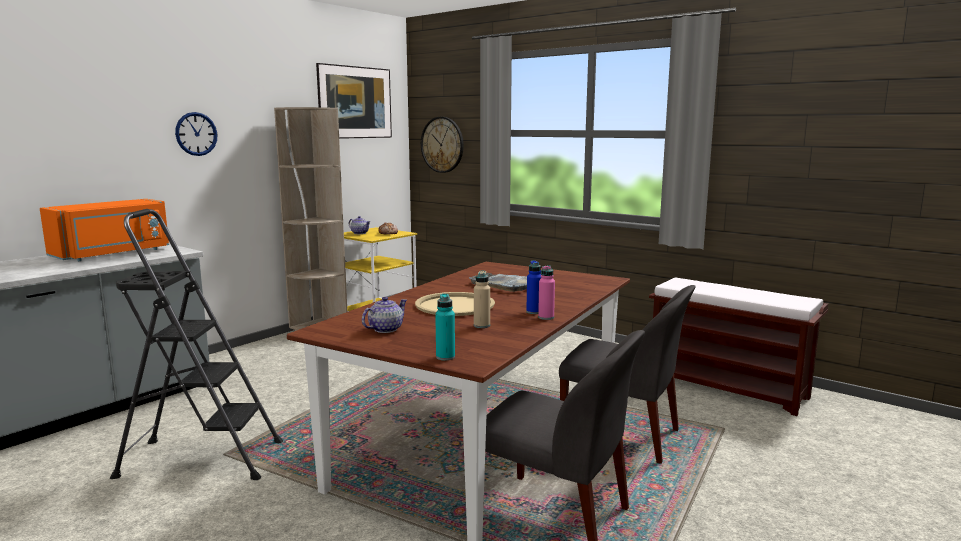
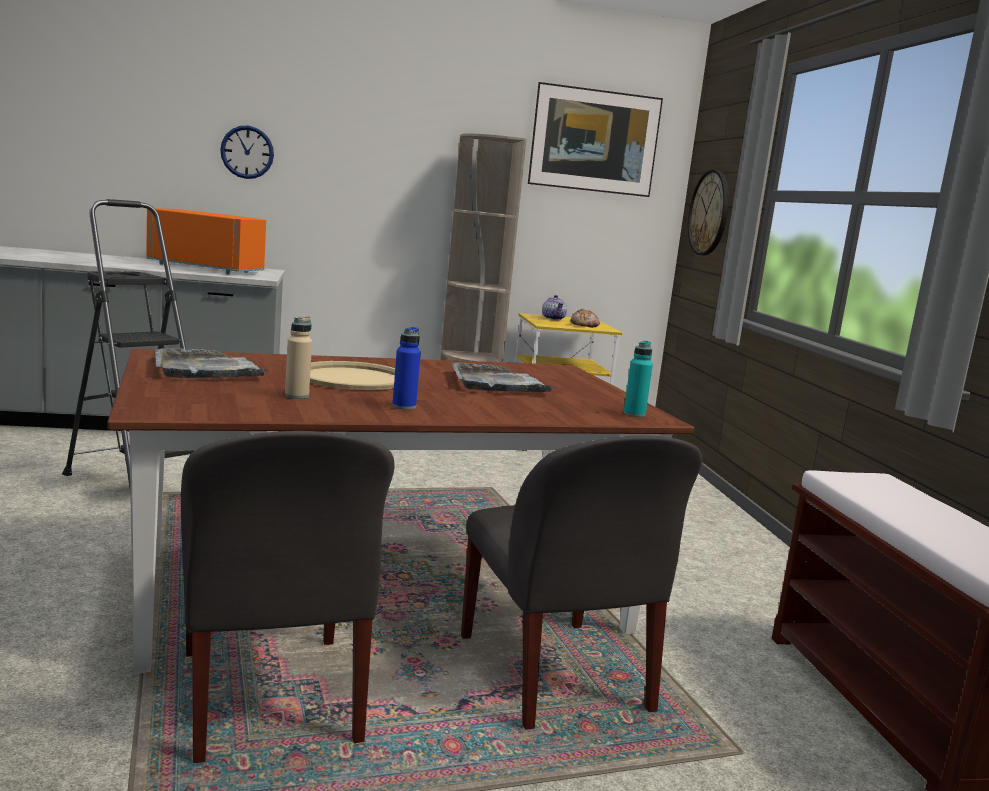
camera: 40 degrees right, 0 degrees up
(113, 254) = (209, 268): orange microwave -> orange microwave turned 150 degrees counterclockwise
(196, 134) = (355, 156): wall clock -> wall clock (247, 152)
(385, 329) = (207, 370): teapot -> grey tray
(445, 357) = (150, 399): turquoise bottle -> turquoise bottle (634, 414)
(546, 317) = (392, 414): pink bottle -> none

